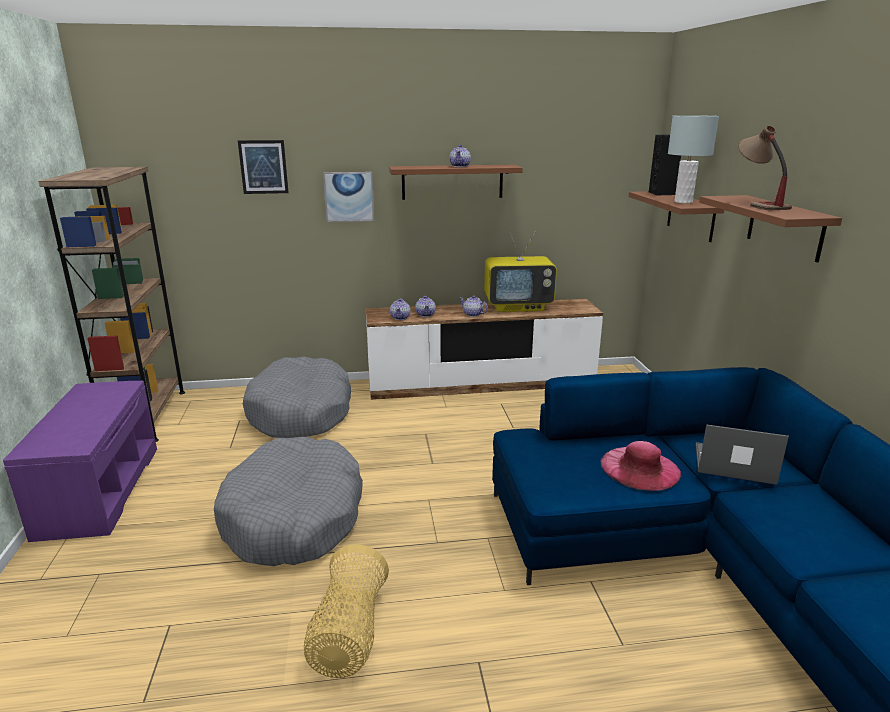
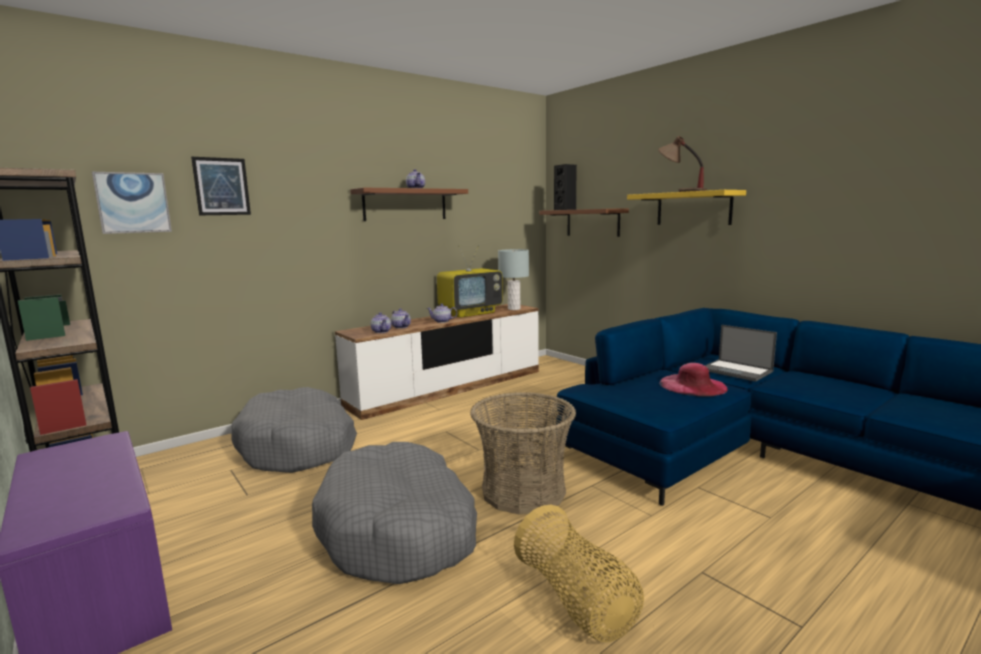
camera: 30 degrees left, 10 degrees down
(349, 196) = (313, 218): picture -> picture (133, 203)
(422, 520) = (523, 491): none -> basket
(683, 202) = (595, 208): grey table lamp -> grey table lamp (514, 309)
(733, 464) = (737, 371): laptop -> laptop turned 120 degrees counterclockwise
(785, 227) = (693, 208): brown shelf -> yellow shelf

